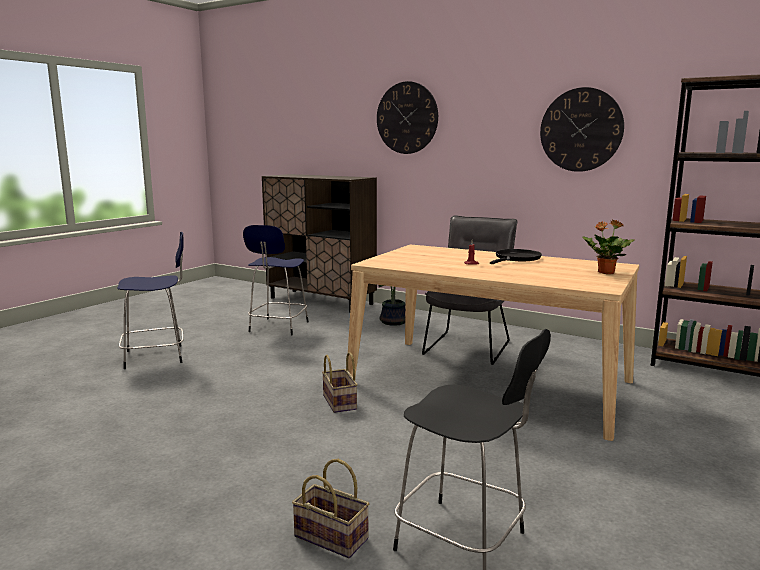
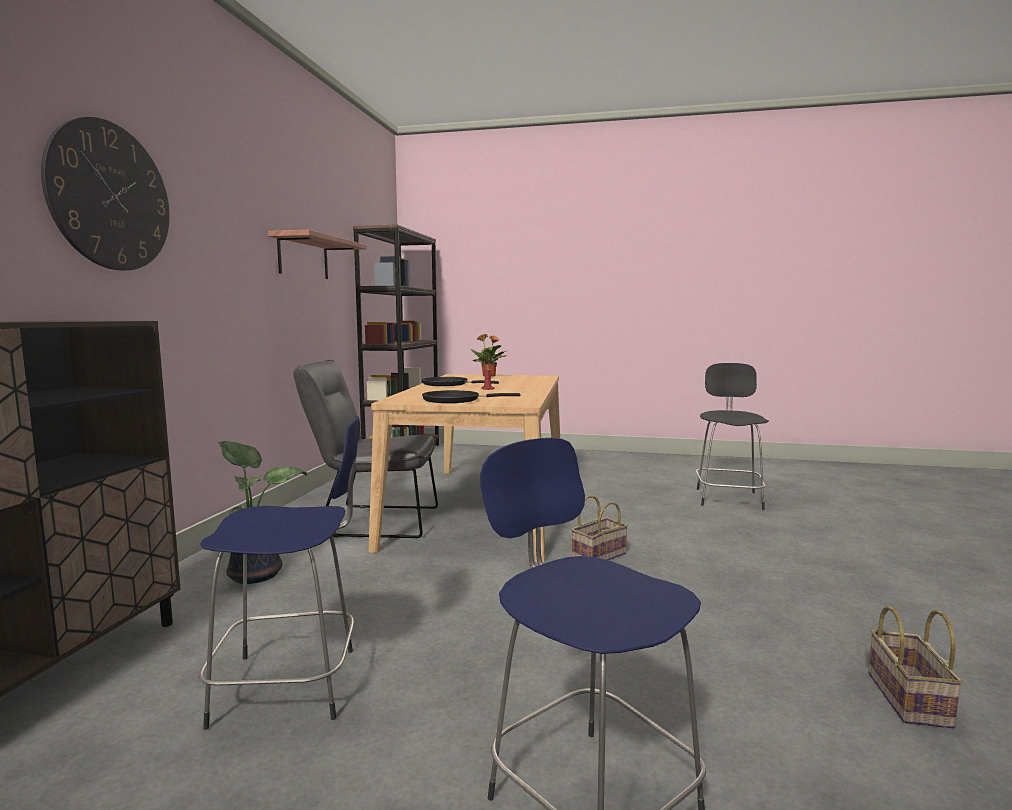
camera: 110 degrees left, 5 degrees down
(333, 537) = (783, 523): basket -> basket (905, 697)
(405, 254) = (455, 400): none -> black frying pan
(581, 130) = (303, 257): wall clock -> shelf

